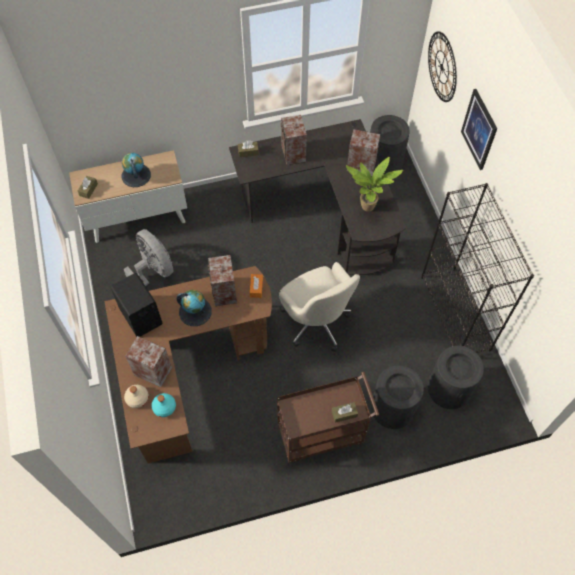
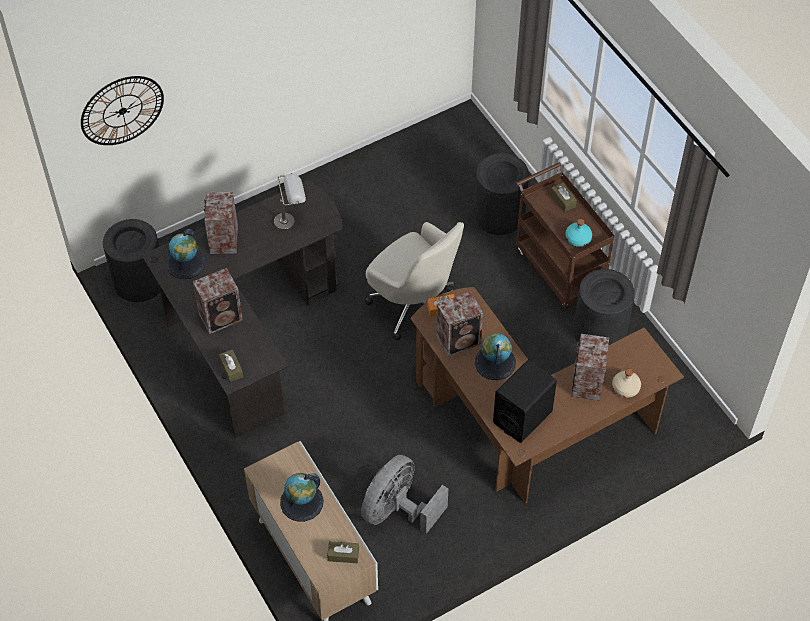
camera: 105 degrees left, 5 degrees down
(164, 407) = (625, 358): turquoise bottle -> turquoise bottle (578, 238)
(316, 322) = (414, 307): beige office chair -> beige office chair turned 90 degrees clockwise
(346, 141) = (186, 263): none -> globe
(368, 209) = (291, 220): potted plant -> grey table lamp
(449, 388) = (457, 168): black trash can -> black trash can (600, 330)
(455, 313) = (359, 174): black bookcase -> none
(479, 129) = (228, 58): picture -> none

